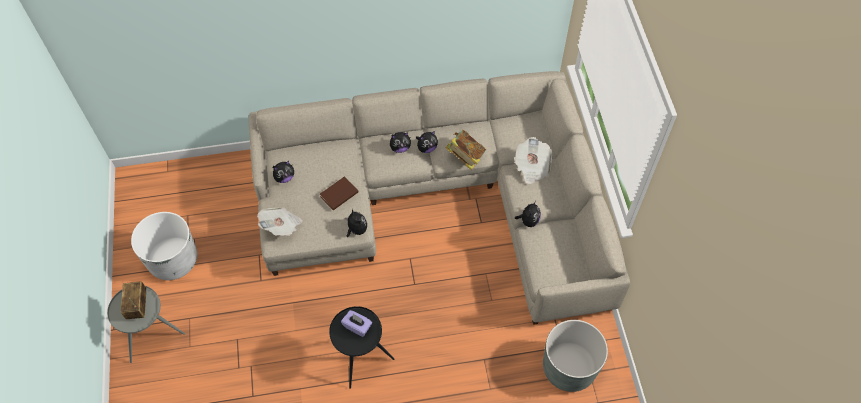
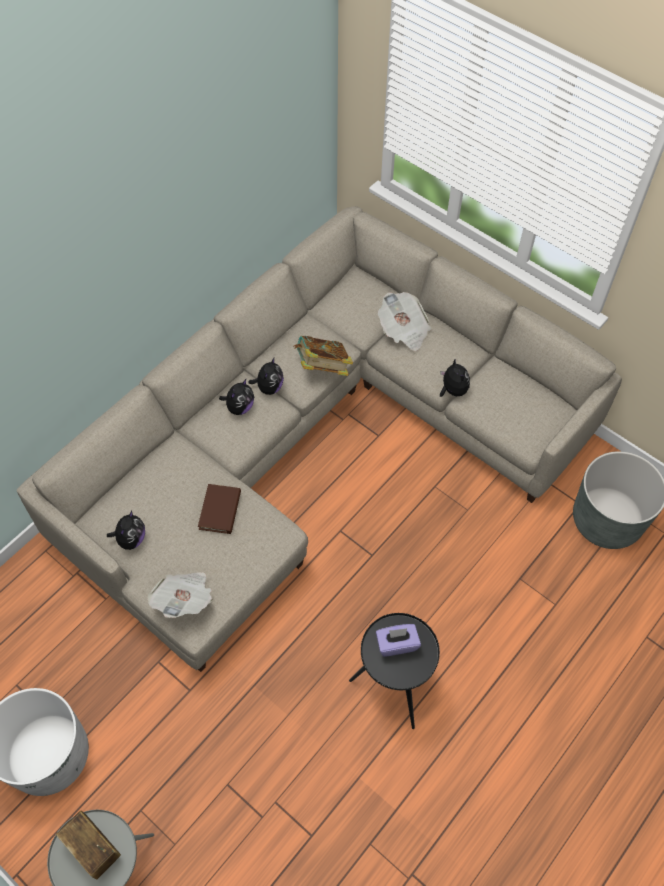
camera: 40 degrees left, 0 degrees up
(356, 230) = (278, 536): plush toy -> none

